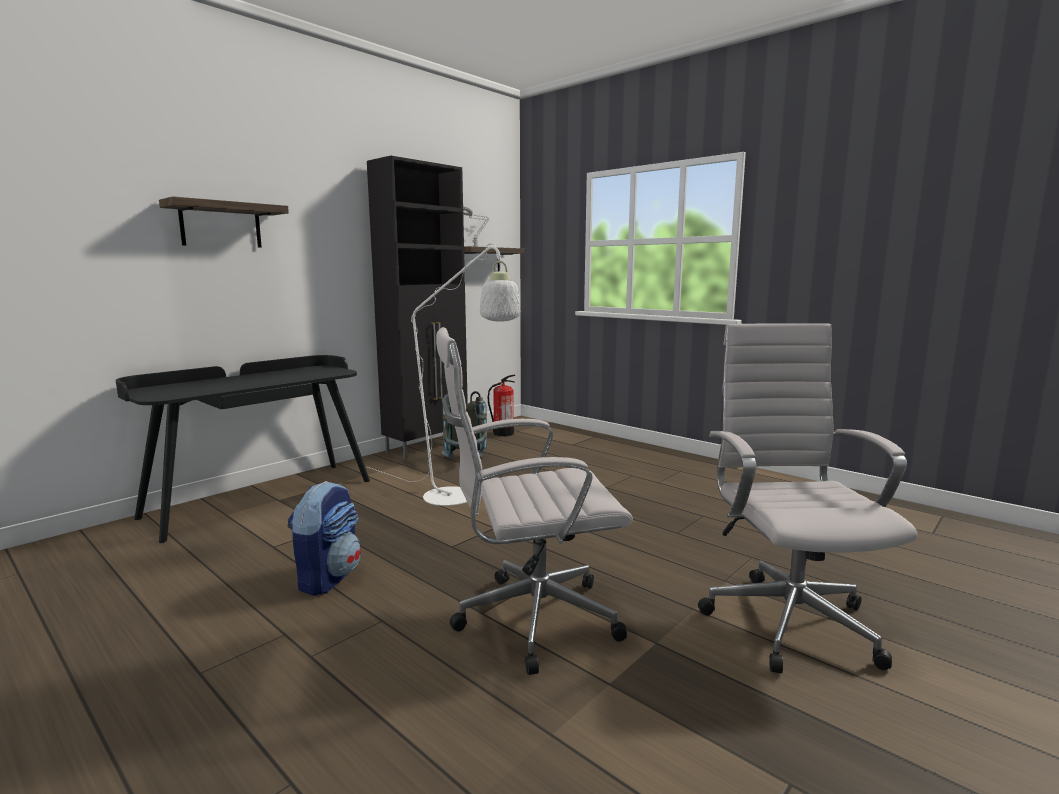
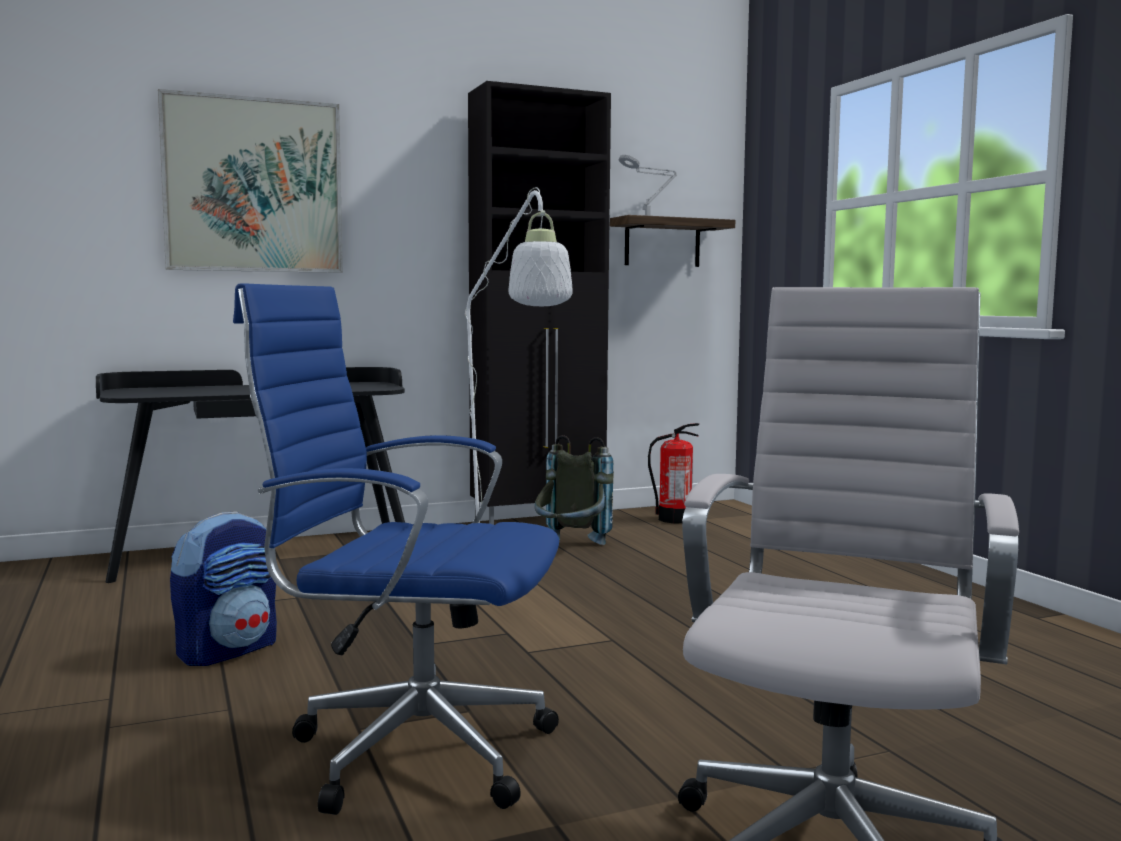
camera: 25 degrees right, 5 degrees down
(221, 225) = (253, 185): shelf -> picture
(529, 620) = (410, 751): white office chair -> blue office chair

